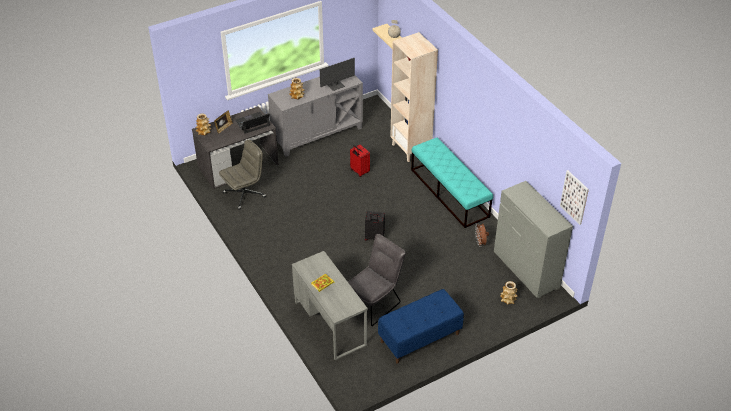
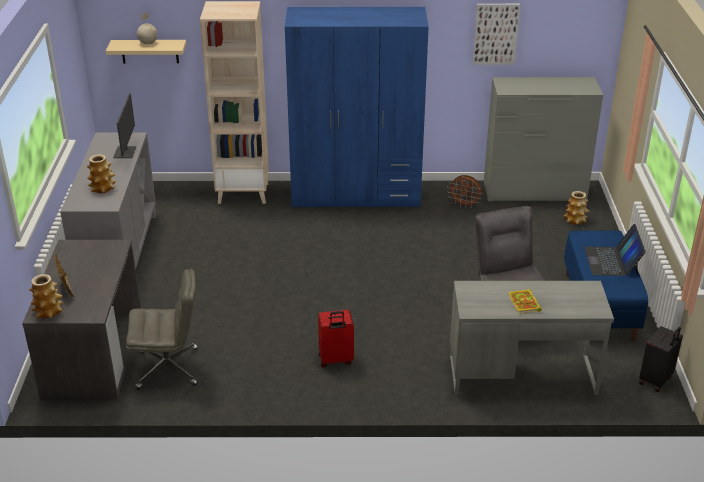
camera: 60 degrees left, 10 degrees down
(244, 194) = (169, 368): grey office chair -> grey office chair turned 90 degrees clockwise
(252, 123) = (92, 257): laptop -> laptop (612, 261)
(359, 171) = (240, 246): red suitcase -> red suitcase (335, 360)
(374, 237) = (383, 278): black suitcase -> black suitcase (656, 380)
(449, 193) = (356, 195): turquoise bench -> blue wardrobe
(574, 197) = (588, 36): picture -> picture (496, 34)

